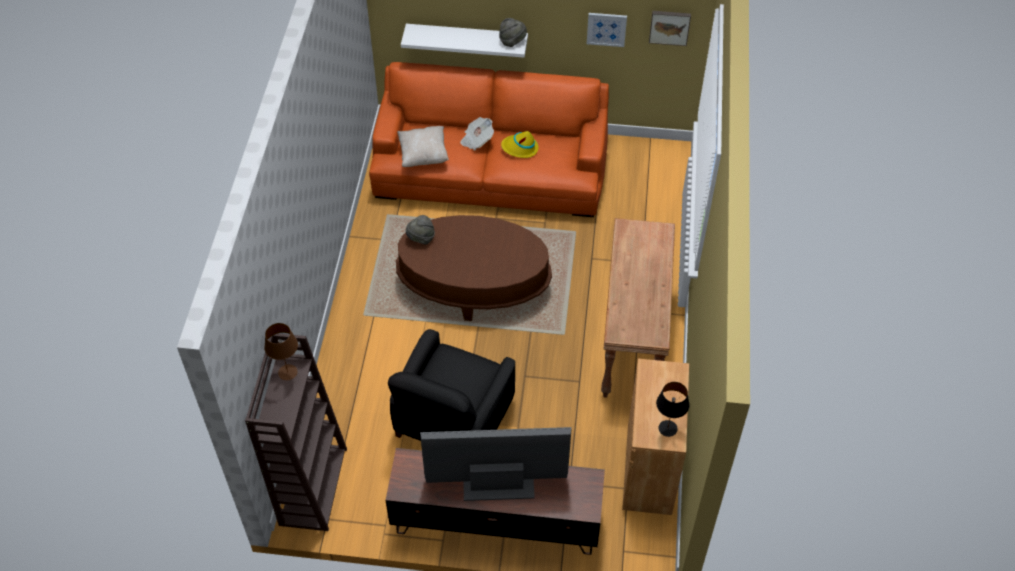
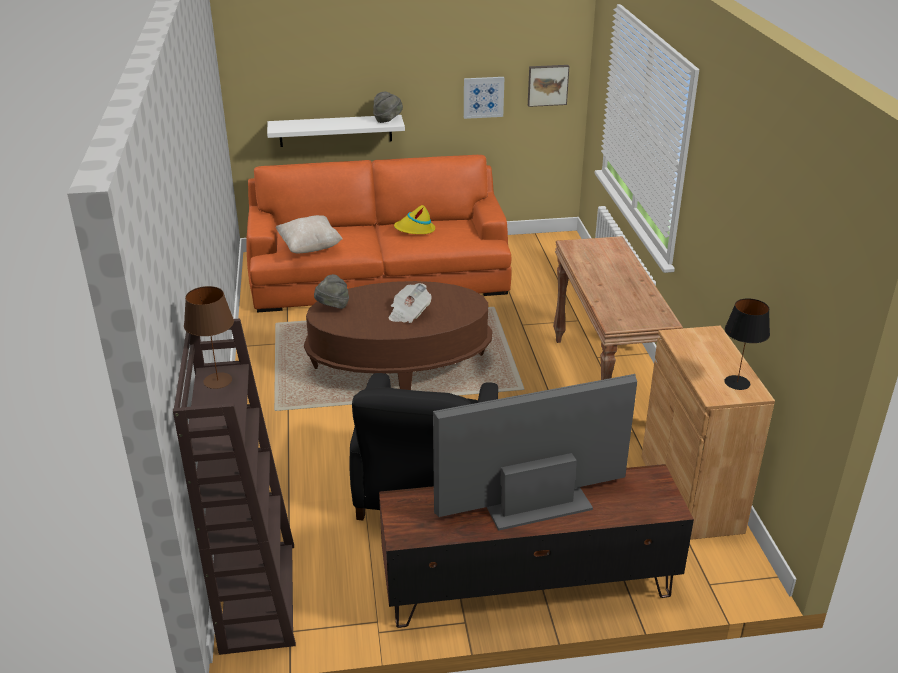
camera: 15 degrees left, 20 degrees down
(477, 140) = (365, 230): newspaper -> newspaper (408, 314)

